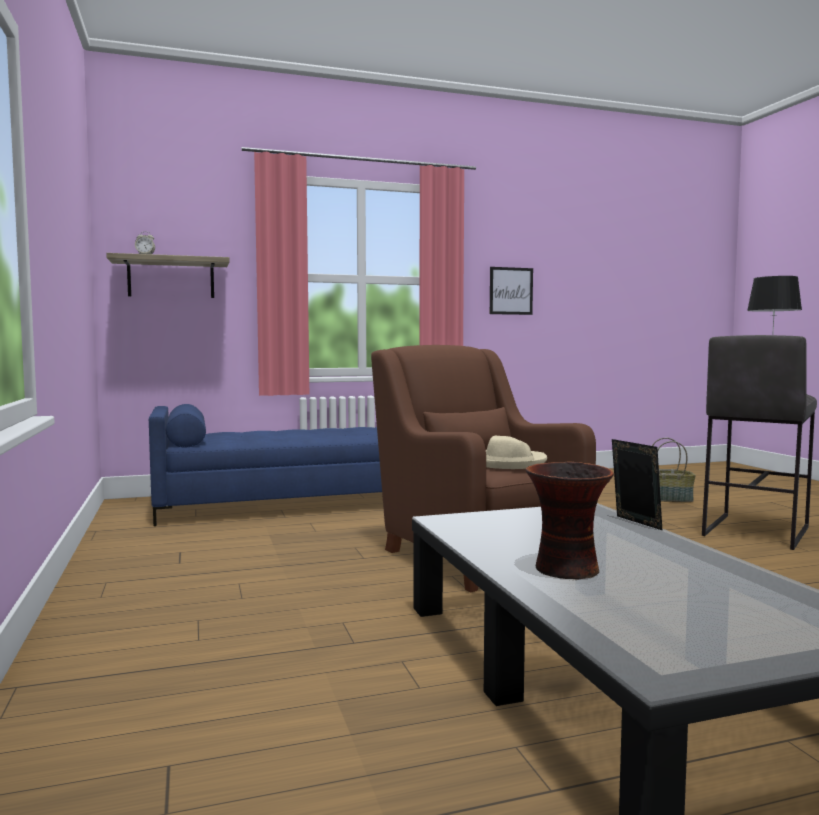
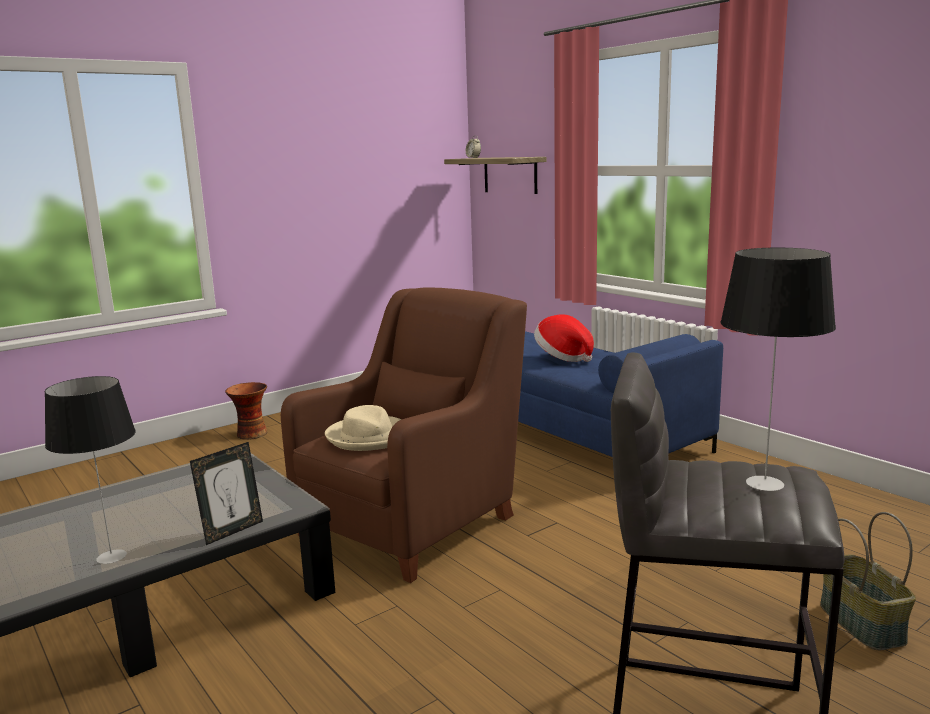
camera: 70 degrees right, 10 degrees up
(346, 431) = (563, 357): none -> hat
(511, 291) = (874, 184): picture -> none
(567, 570) = (79, 516): vase -> vase (250, 434)
(682, 556) = (112, 557): none -> table lamp

